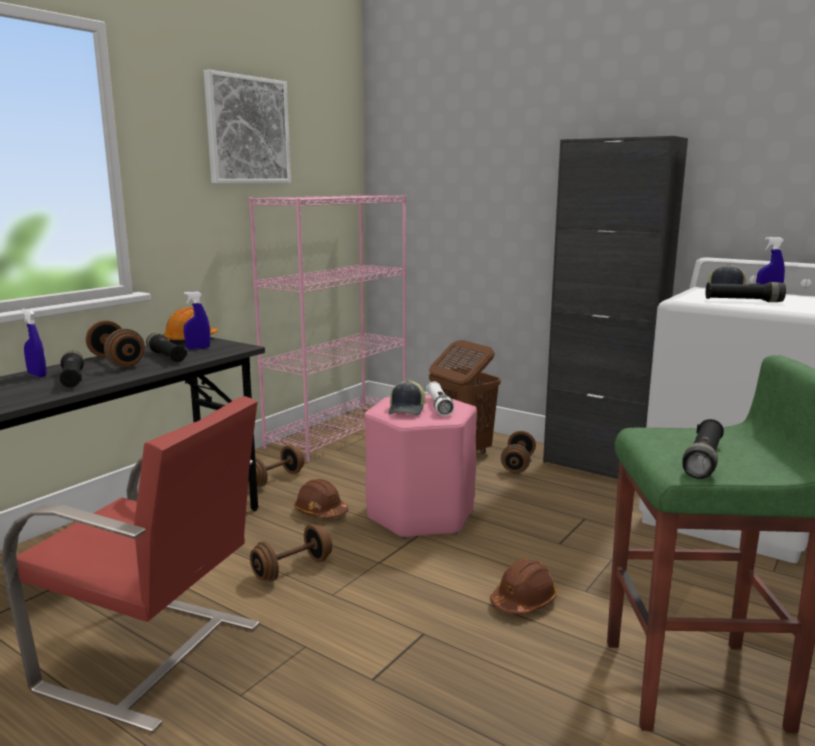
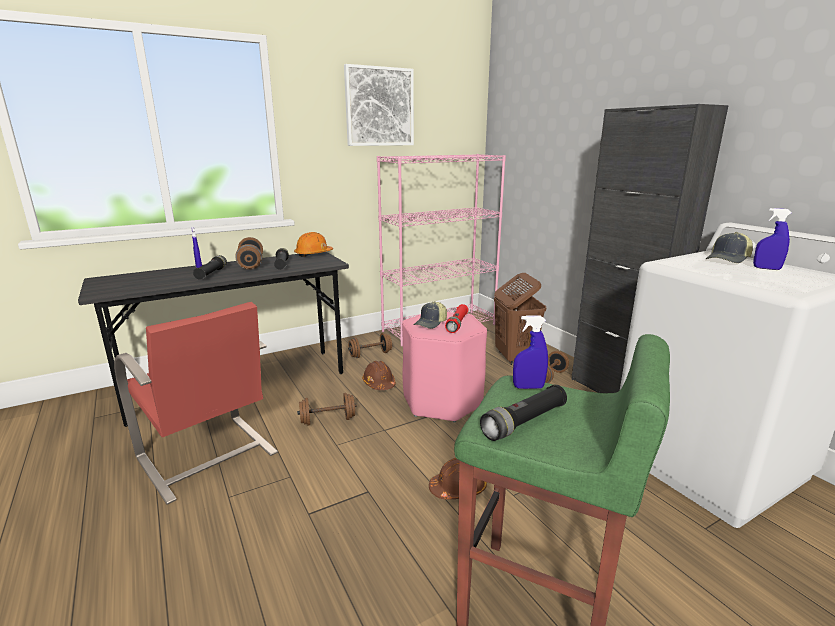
camera: 25 degrees right, 5 degrees up
(198, 348) = (308, 261): blue spray bottle -> blue spray bottle (528, 387)
(439, 406) = (457, 324): white flashlight -> red flashlight
(743, 301) = (728, 270): black flashlight -> none

